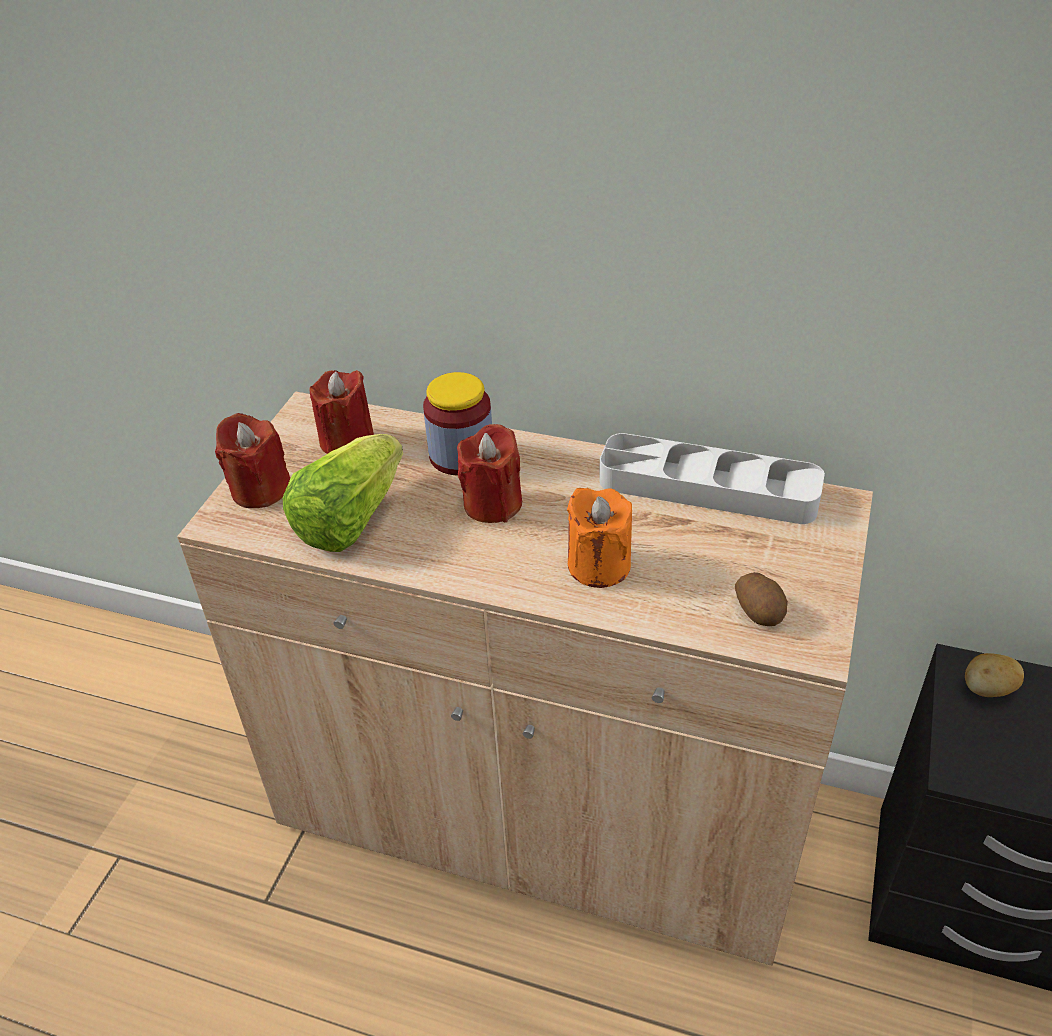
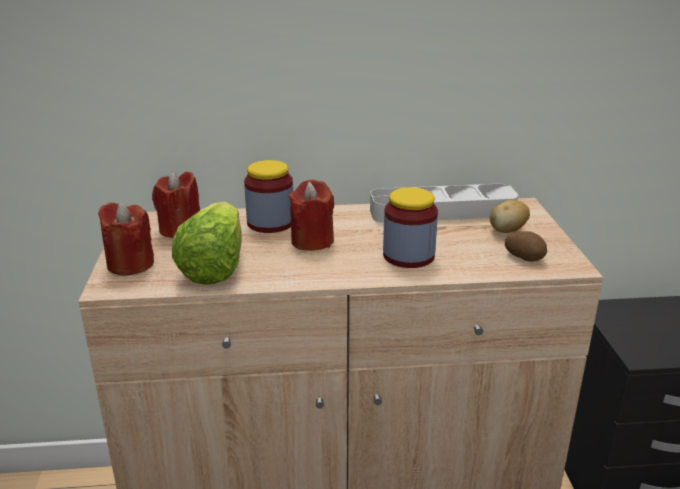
camera: 25 degrees left, 15 degrees down
(599, 565) = (408, 256): orange candle -> jar
(987, 690) = (620, 315): potato -> potato (507, 231)

